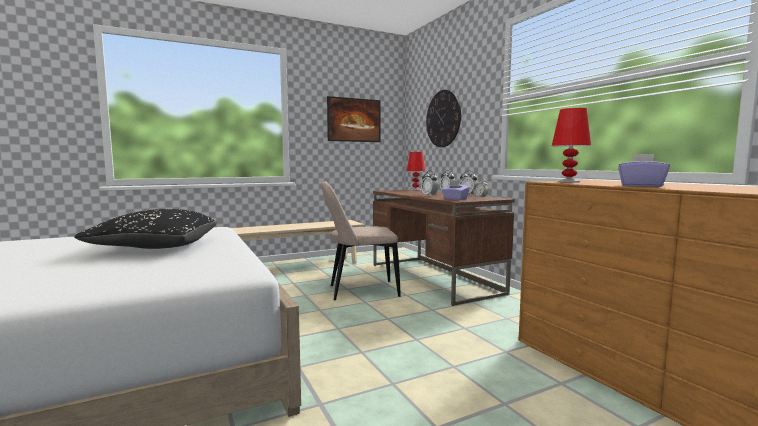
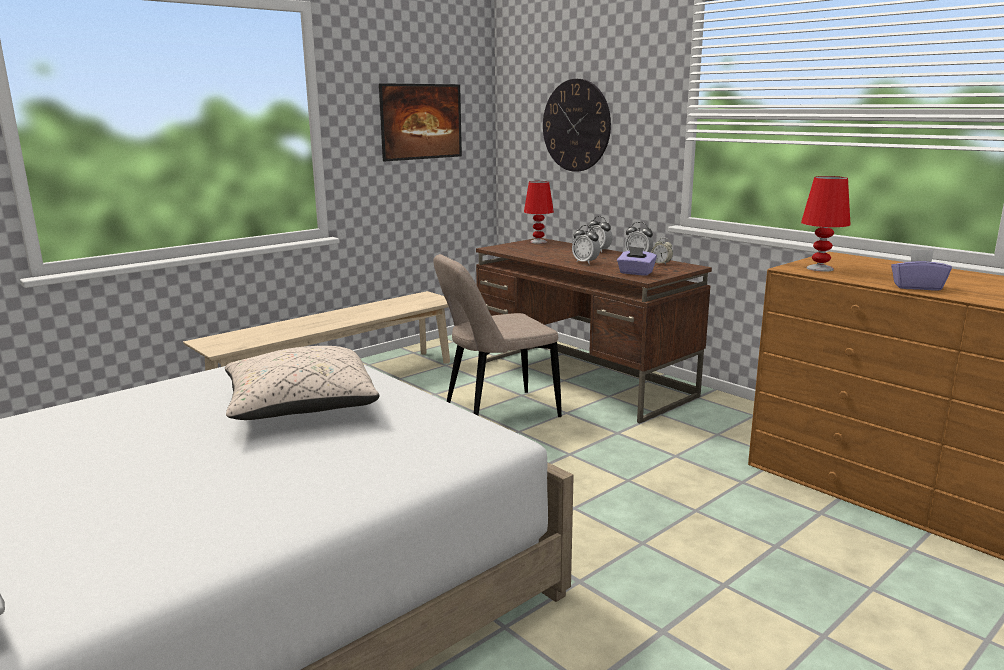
camera: 15 degrees left, 10 degrees up
(156, 247) = (301, 408): black pillow -> beige pillow

